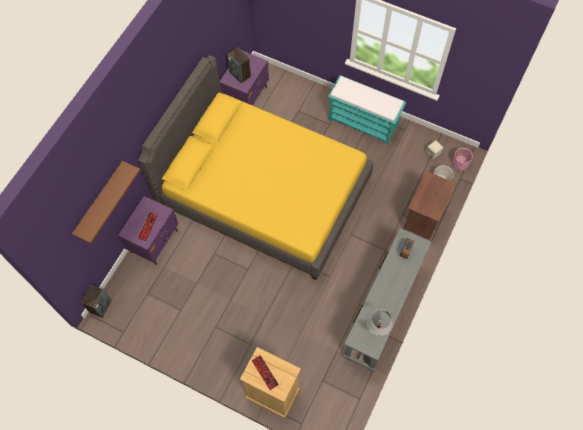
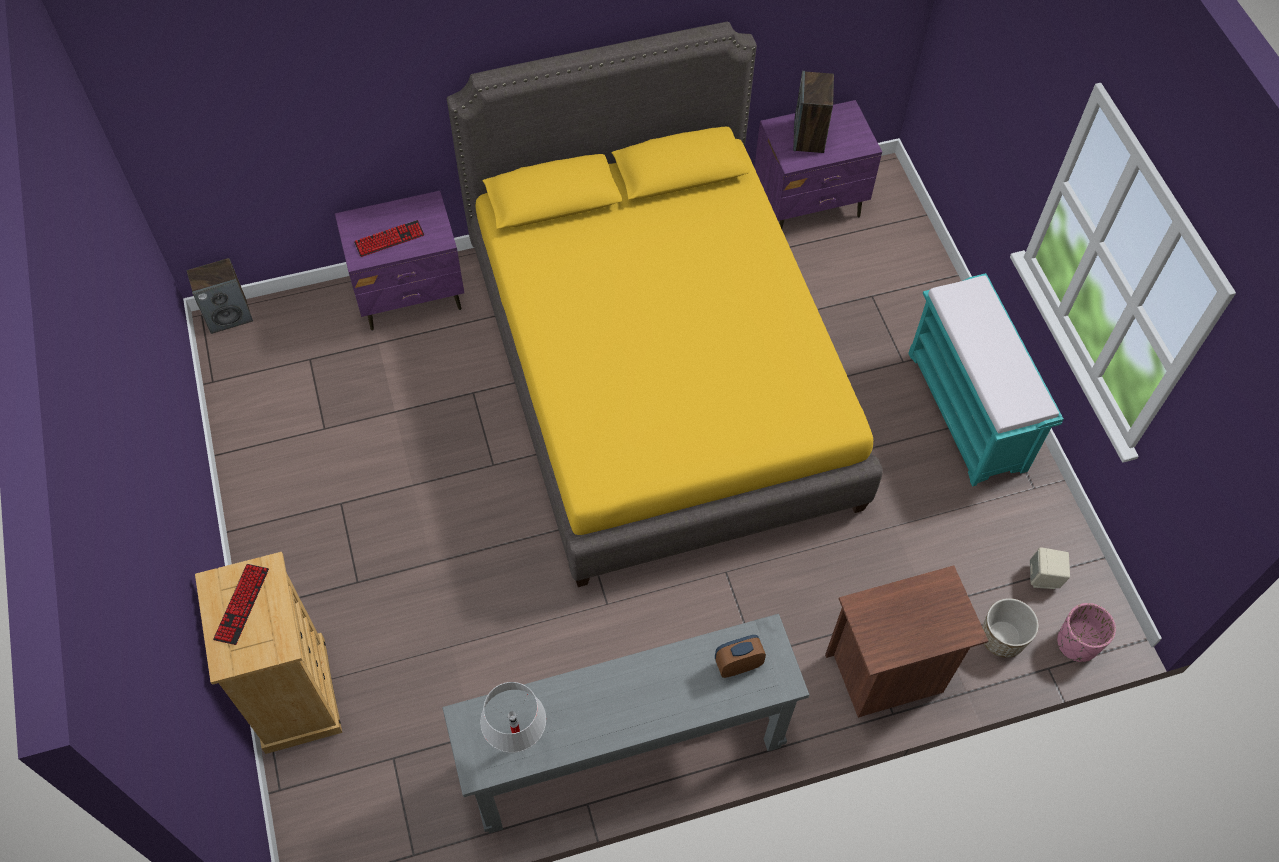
camera: 45 degrees right, 5 degrees down
(100, 201) = (309, 100): brown shelf -> none

